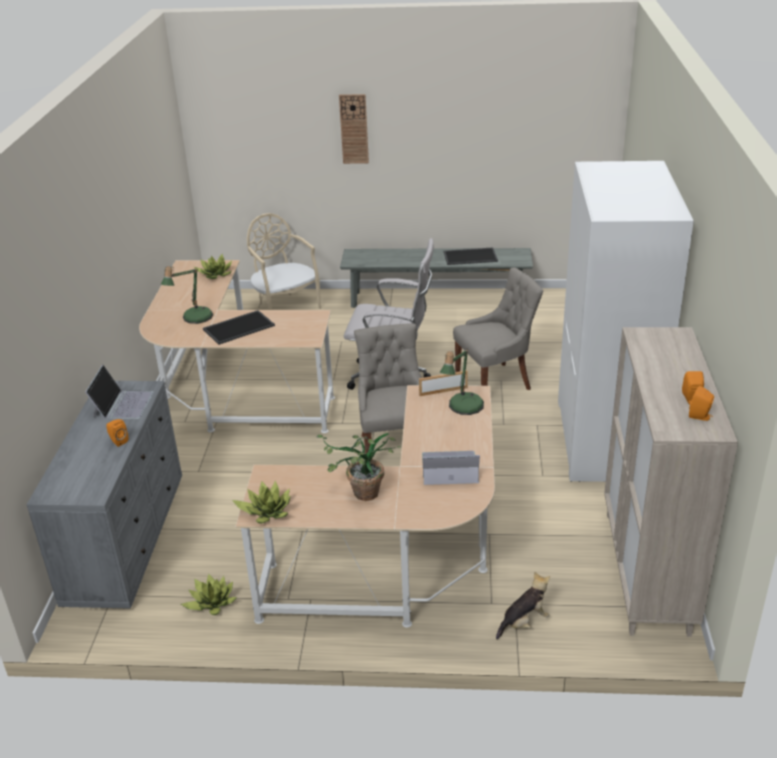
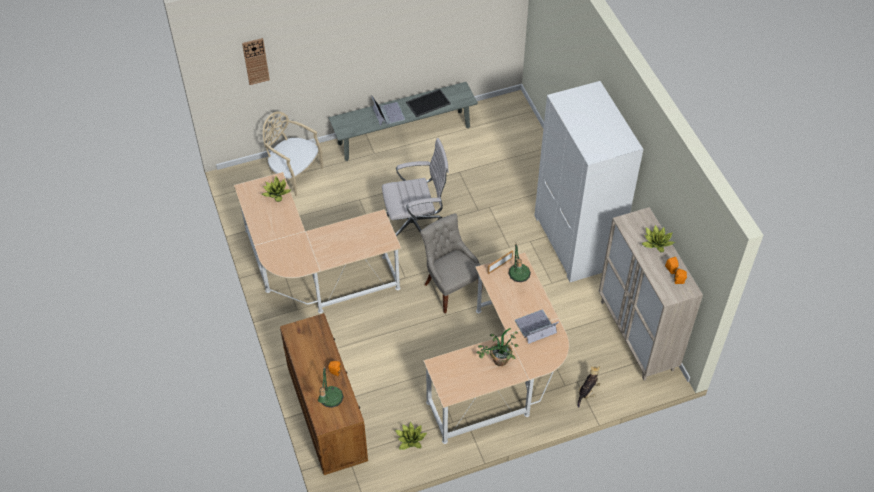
camera: 25 degrees left, 20 degrees up
(122, 404) = (313, 341): laptop -> laptop (388, 113)
(126, 538) = (327, 414): grey dresser -> brown dresser
(194, 319) = (295, 245): table lamp -> table lamp (330, 401)
(239, 327) = (333, 244): tray -> none
(266, 511) = (453, 391): potted plant -> potted plant (656, 243)
(354, 129) = (333, 40): wall clock -> wall clock (255, 61)
(495, 382) = (486, 209): grey chair -> none

